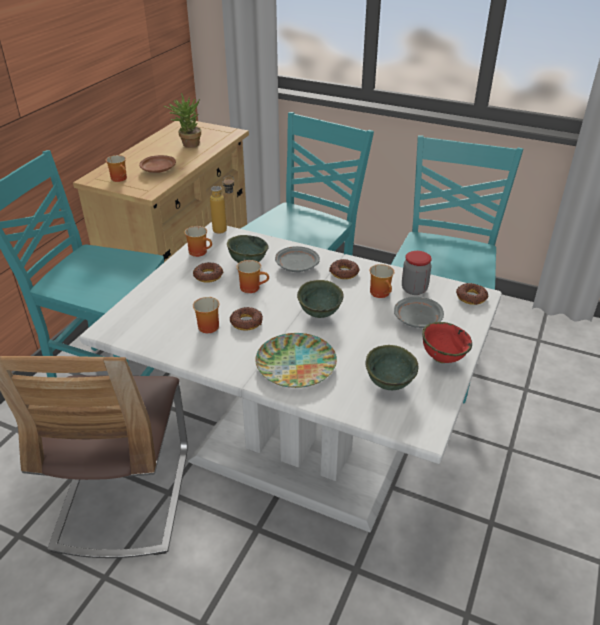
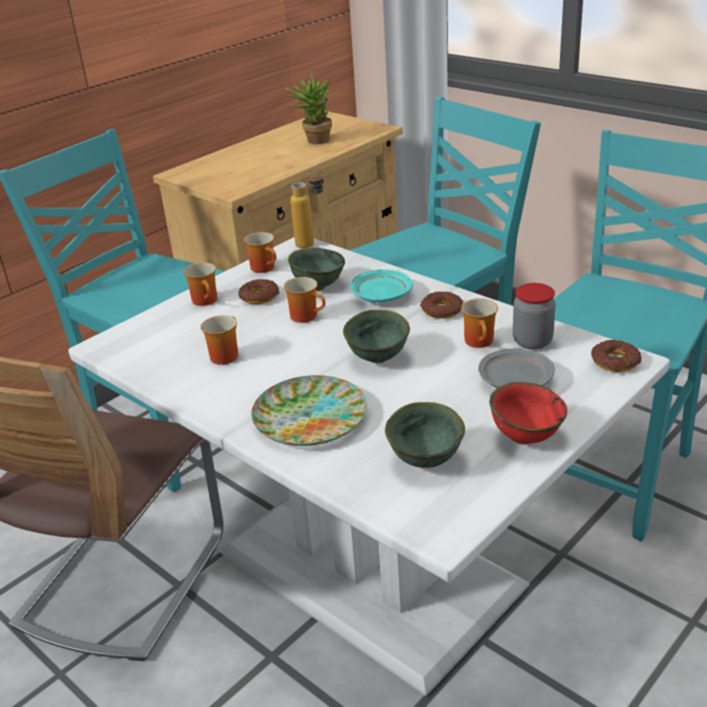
camera: 20 degrees right, 5 degrees down
(121, 178) = (210, 174): mug -> mug (207, 300)
(158, 169) = (261, 167): brown plate -> none
(246, 322) = (275, 357): donut -> none
(296, 266) = (381, 295): grey plate -> turquoise plate

